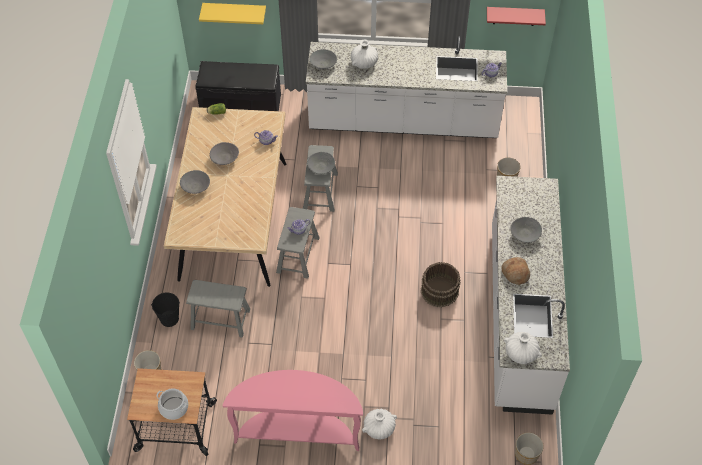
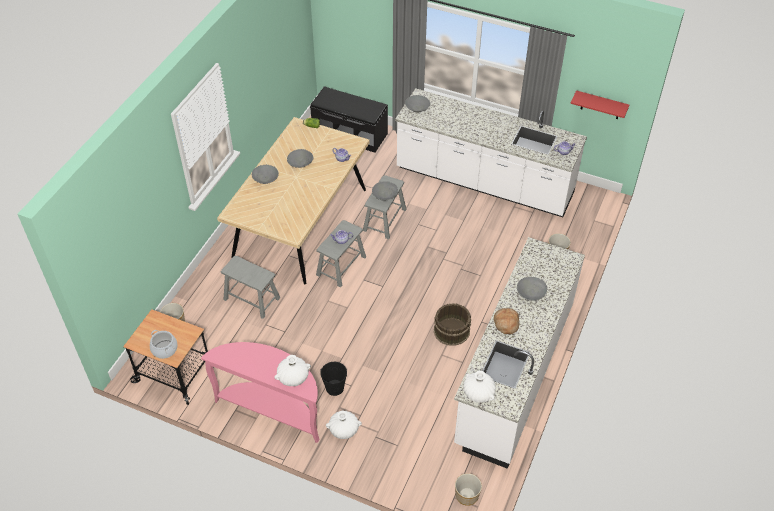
camera: 20 degrees right, 5 degrees down
(169, 318) = (210, 286): black bucket -> black bucket (334, 387)
(235, 12) = (358, 48): yellow shelf -> none
(364, 63) = (453, 116): white vase -> white vase (293, 377)

